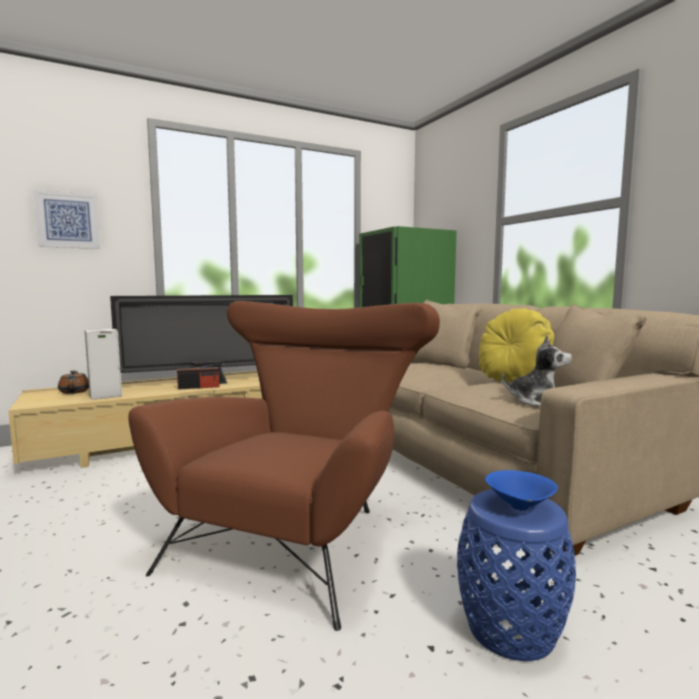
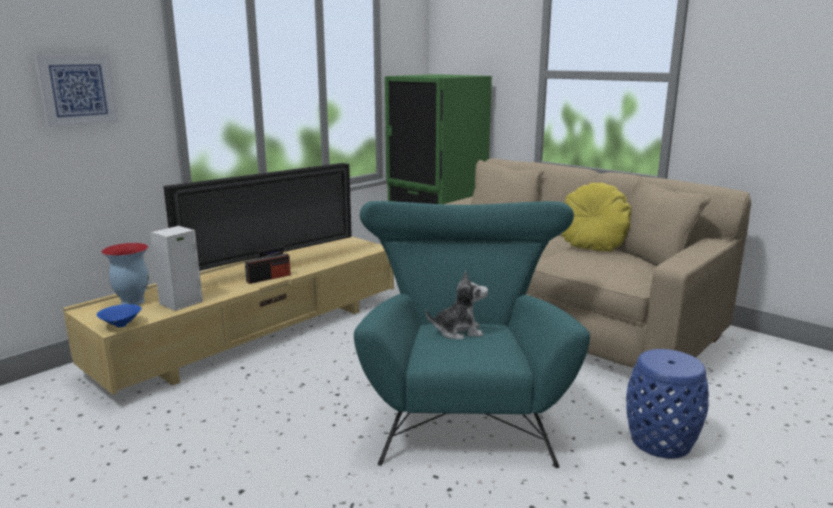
camera: 20 degrees left, 10 degrees up
(74, 391) = (132, 302): brown teapot -> vase
(296, 535) = (463, 409): brown armchair -> turquoise armchair
(519, 508) = (674, 363): blue bowl -> blue bowl (120, 326)
(536, 401) = (630, 270): plush toy -> plush toy (458, 332)

